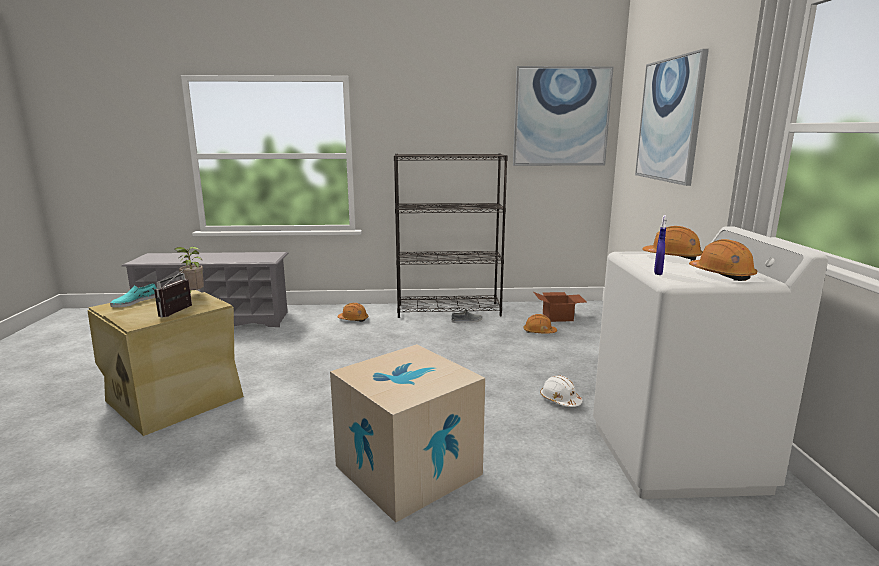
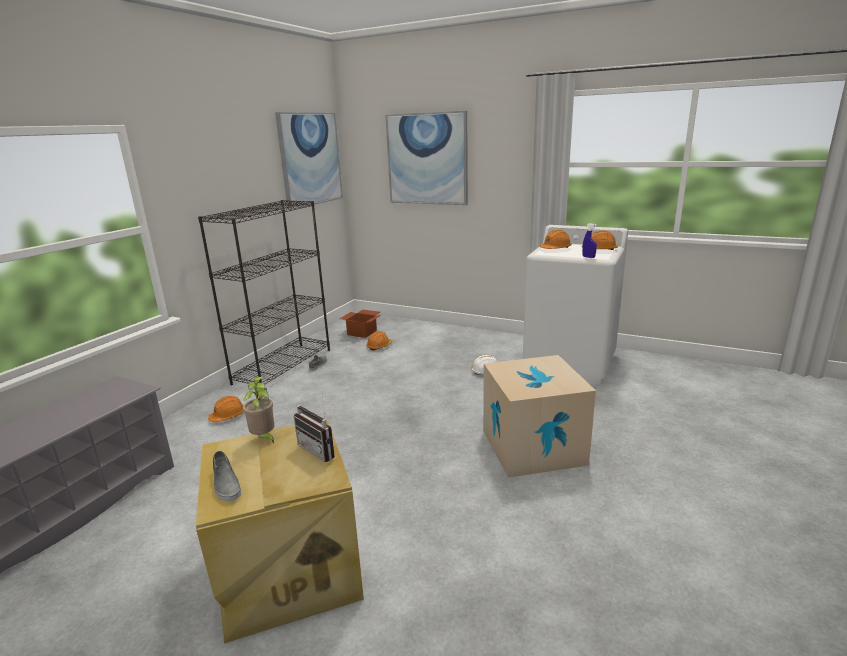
camera: 60 degrees left, 5 degrees up
(134, 302) = (226, 484): turquoise shoe -> grey shoe

